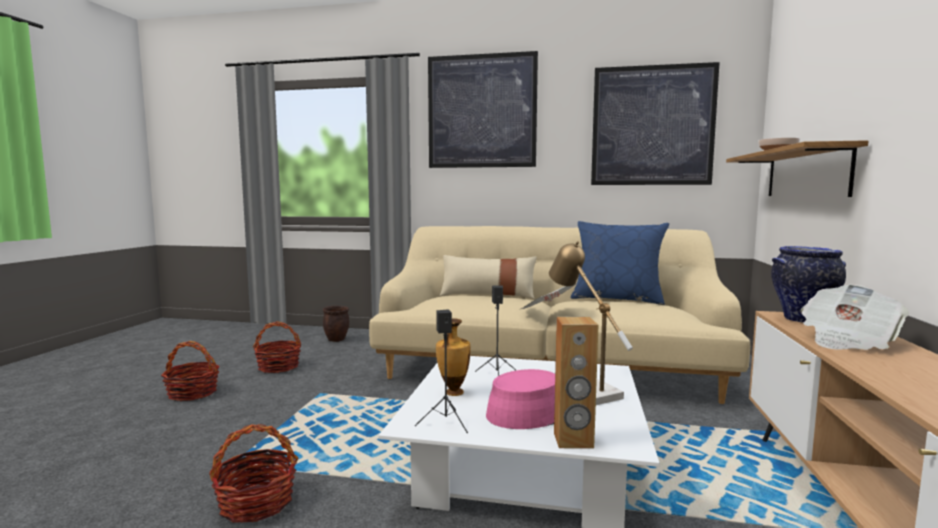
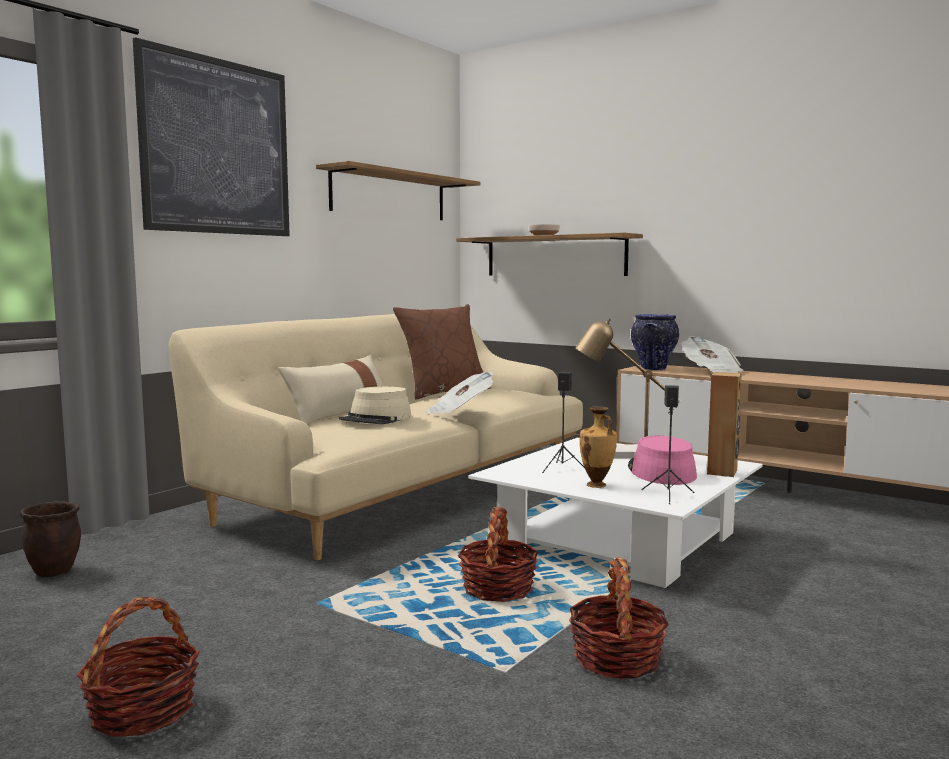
camera: 65 degrees left, 0 degrees up
(278, 367) = (124, 627): basket -> basket (498, 589)
(478, 301) = (376, 419): none -> beige hat
(617, 299) = (443, 392): blue pillow -> brown pillow
(652, 126) = (390, 195): picture -> shelf

